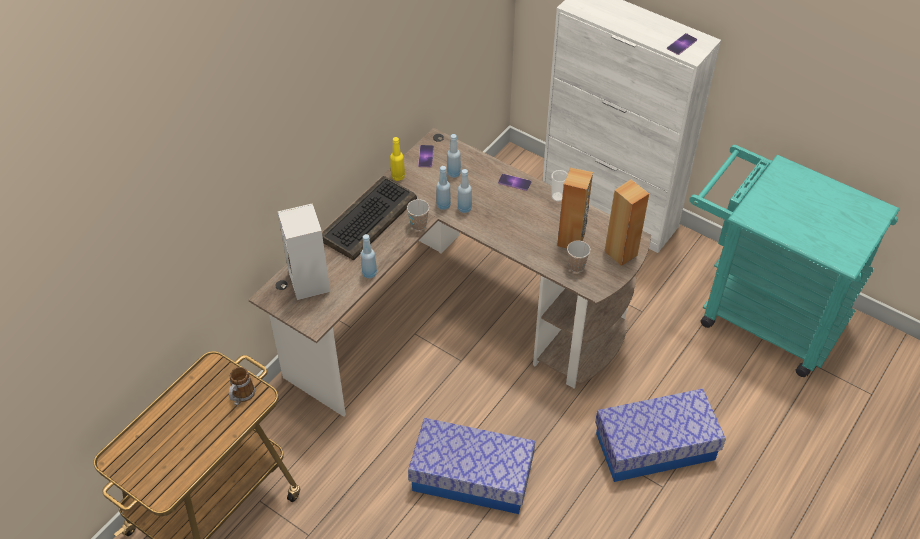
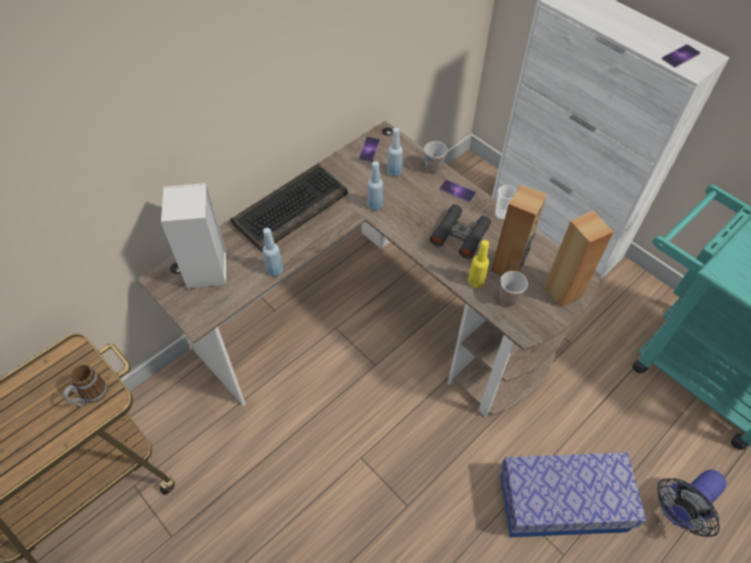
camera: 10 degrees right, 5 degrees up
(398, 176) = (334, 167): yellow bottle -> yellow bottle (476, 282)
(418, 225) = (342, 223): cup -> cup (433, 168)
(464, 209) = (396, 212): blue bottle -> none
(472, 477) = (357, 500): storage box -> none
(524, 220) = (460, 235): none -> black binoculars
(756, 436) = (678, 511): none -> fan

